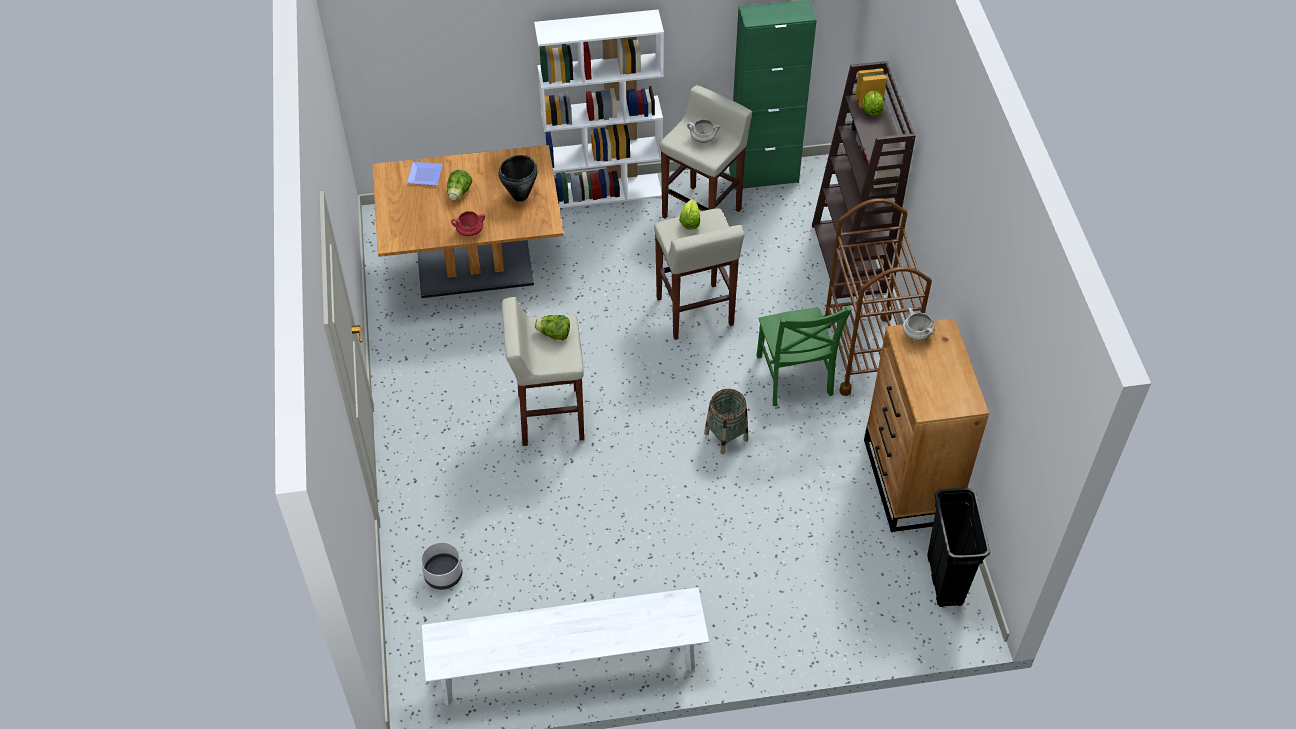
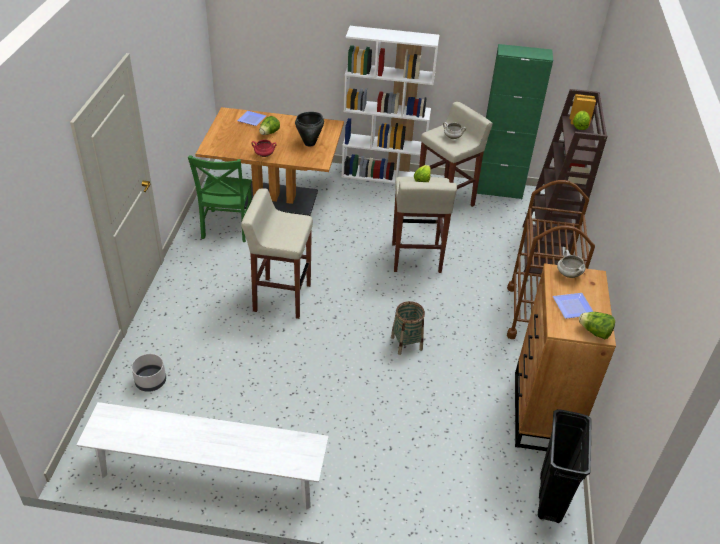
camera: 15 degrees right, 10 degrees down
(554, 334) = (289, 224): lettuce -> lettuce (594, 332)
(794, 378) = (474, 317): green chair -> green chair (227, 227)
(932, 378) = (572, 308): none -> plate

